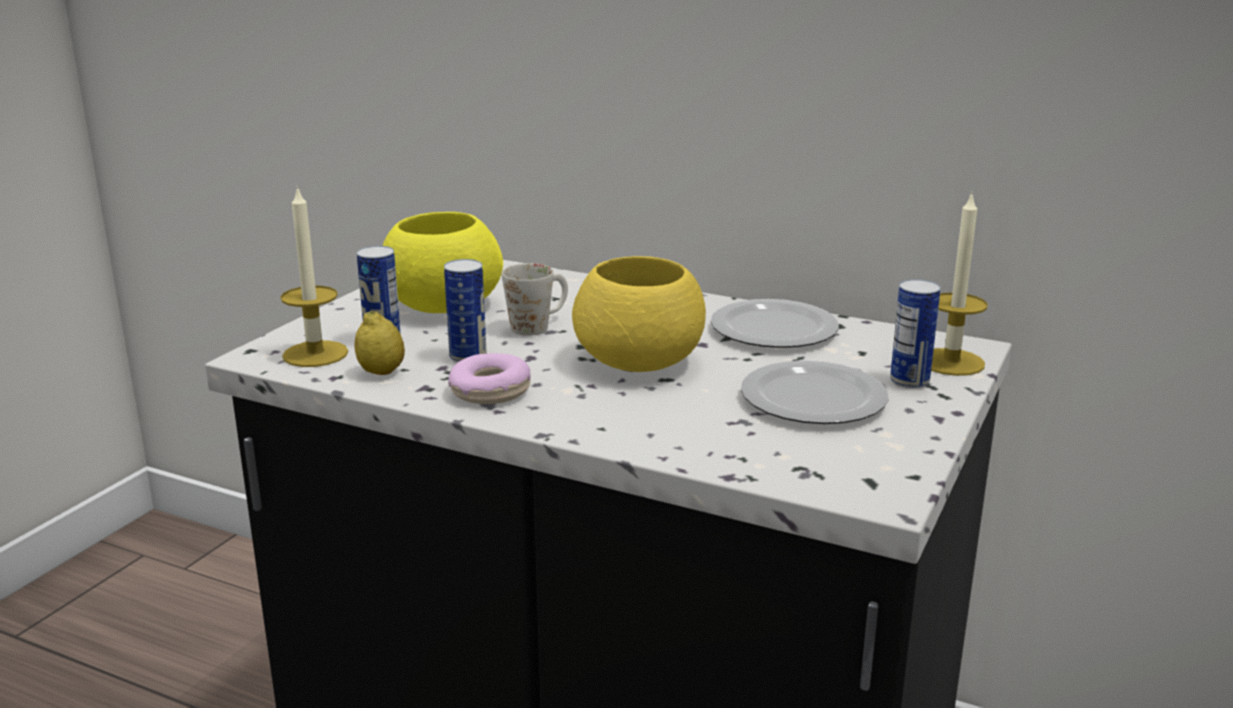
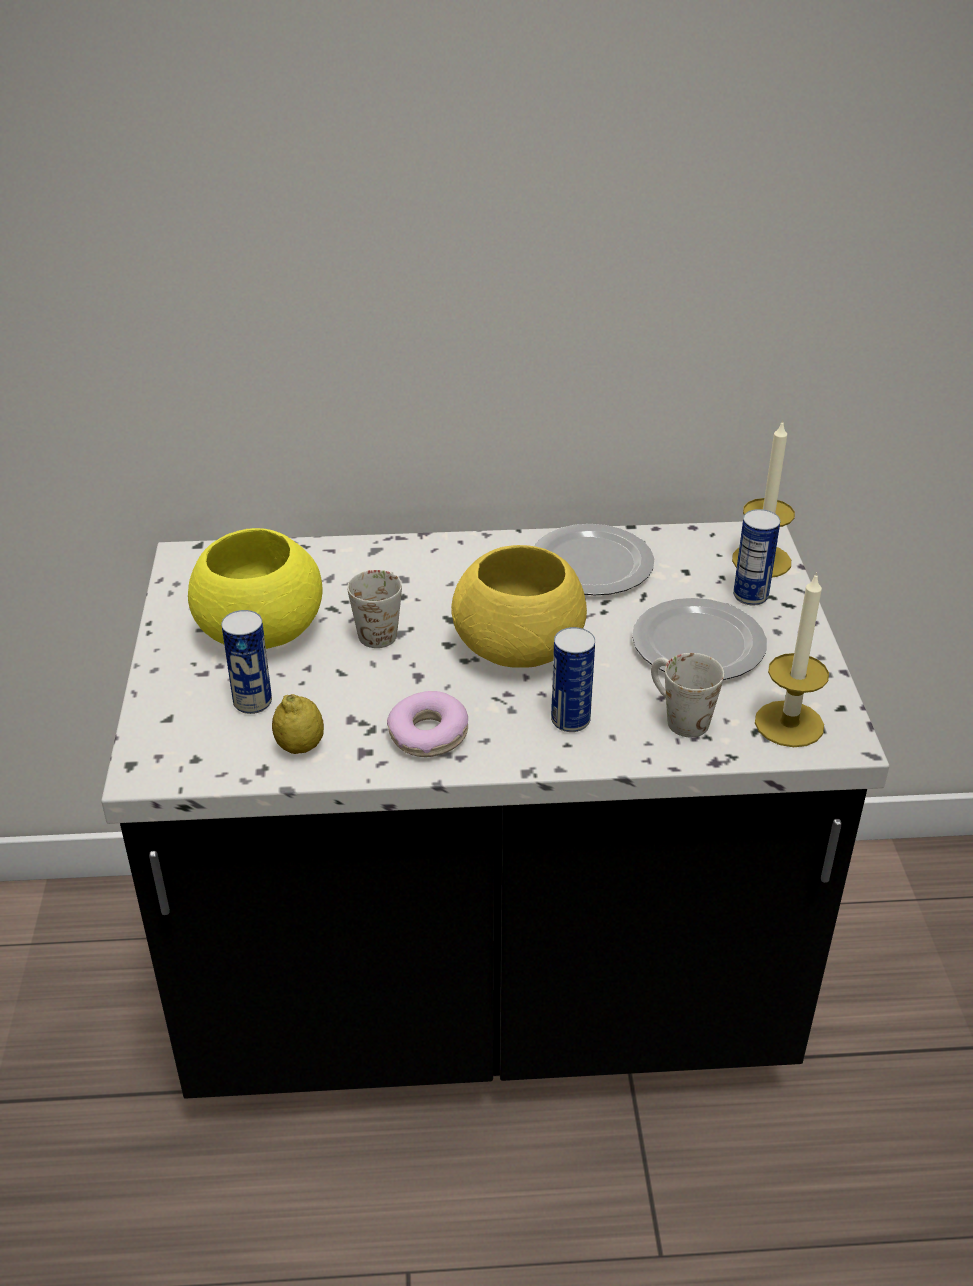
camera: 30 degrees left, 15 degrees up
(315, 354) = (205, 746): candle -> candle (789, 724)
(468, 356) = (360, 696): can -> can (570, 720)
(730, 438) = (677, 716): none -> white mug

